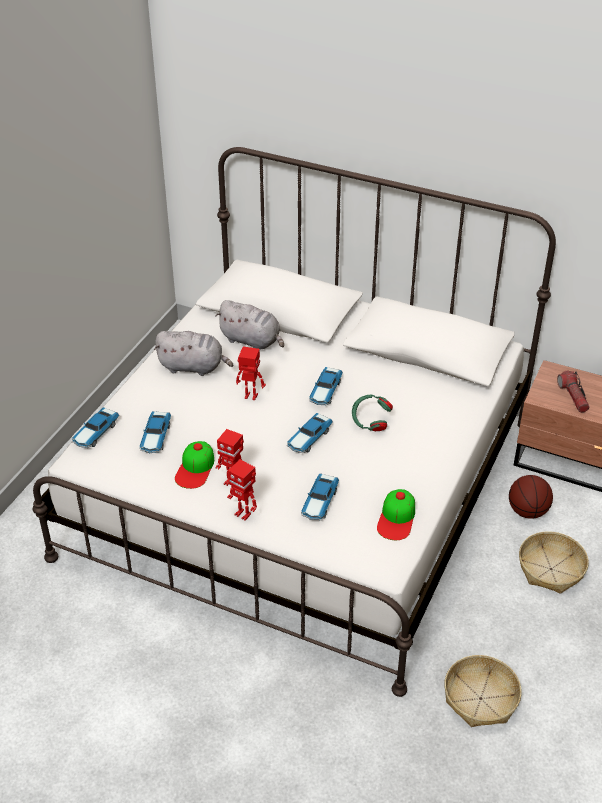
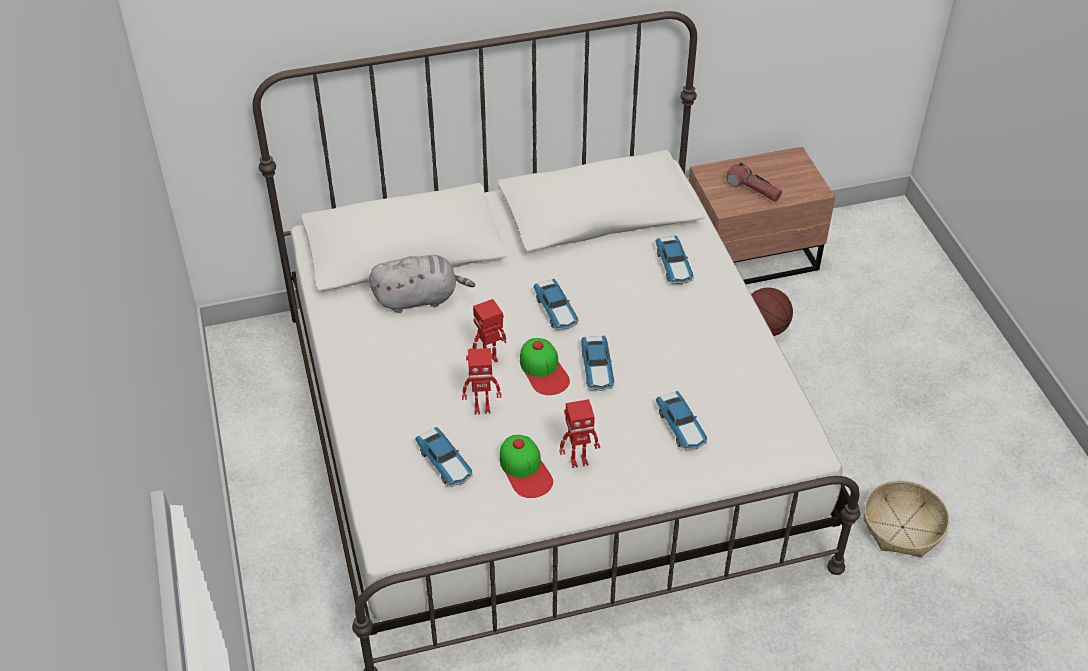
camera: 40 degrees left, 5 degrees up
(95, 433) = (374, 500): toy car -> toy car (674, 266)
(193, 367) = (391, 363): grey plush toy -> none
(243, 514) = (627, 485): toy robot -> toy robot (482, 408)
(370, 422) = (634, 318): green headphones -> none
(397, 518) = (763, 398): cap -> cap (544, 370)
(550, 569) = (836, 372): basket -> none

